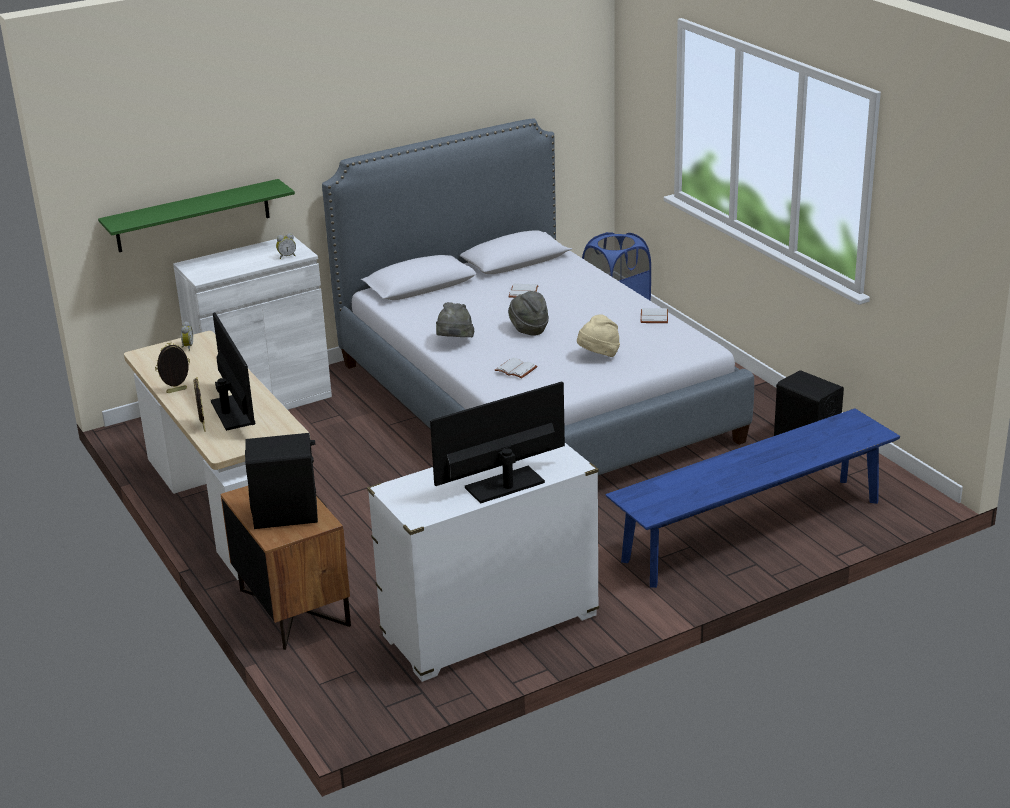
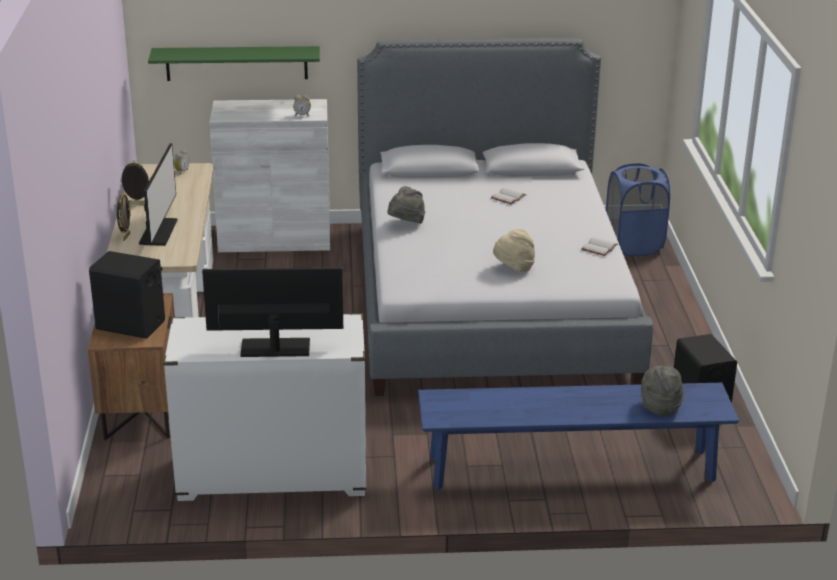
camera: 25 degrees right, 0 degrees up
(517, 369) = (431, 260): white book -> none
(528, 329) = (477, 230): grey hat -> grey hat (659, 406)

